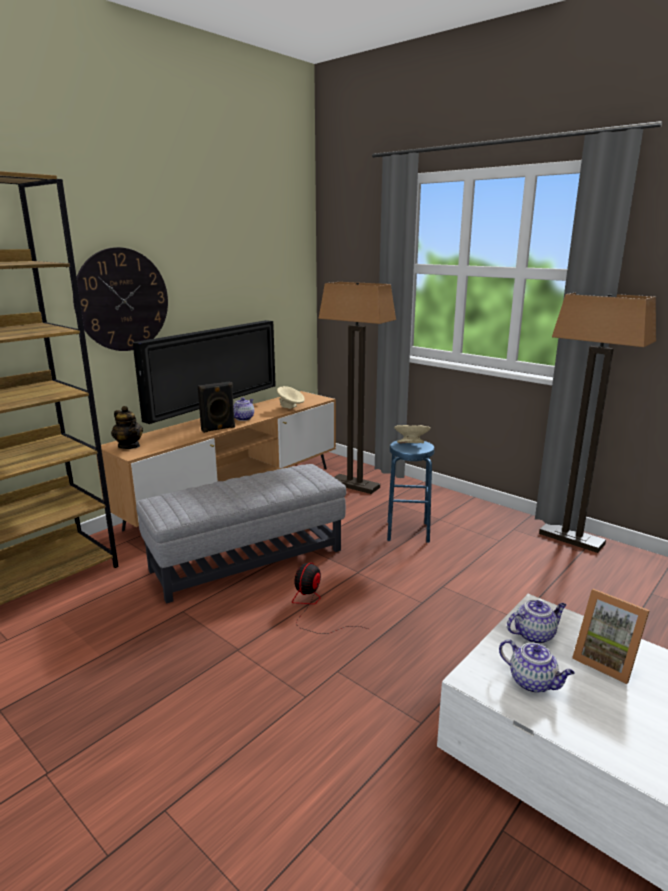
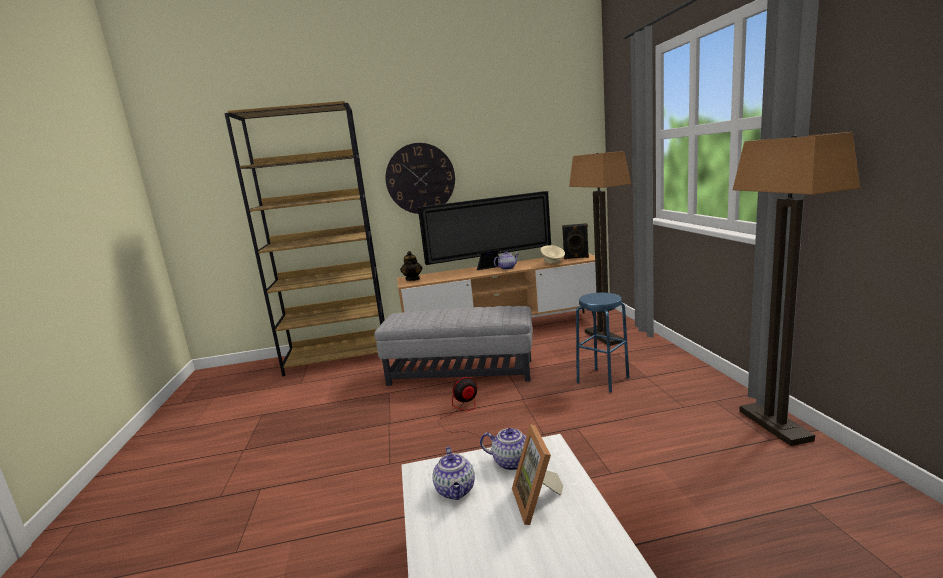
camera: 40 degrees right, 5 degrees down
(218, 429) = (479, 273): black speaker -> black speaker (576, 258)
(411, 444) = (600, 297): beige bowl -> none

